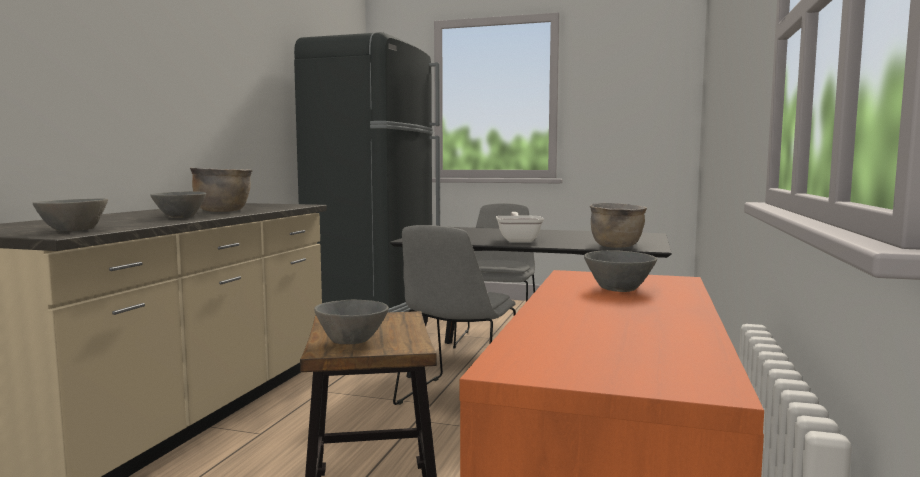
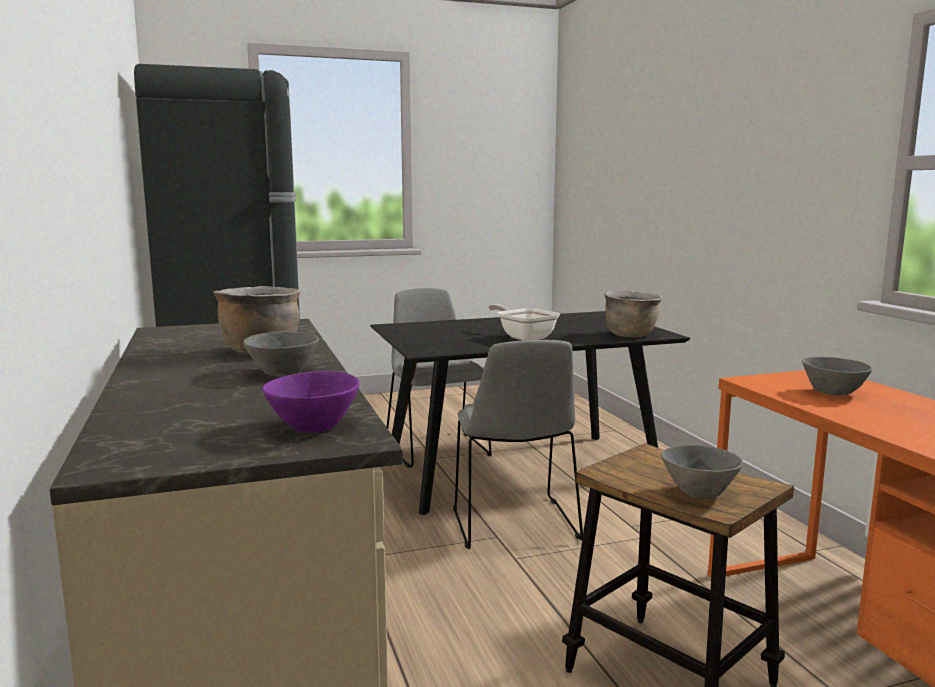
camera: 35 degrees left, 5 degrees up
(72, 230) = (311, 426): grey bowl -> purple bowl

